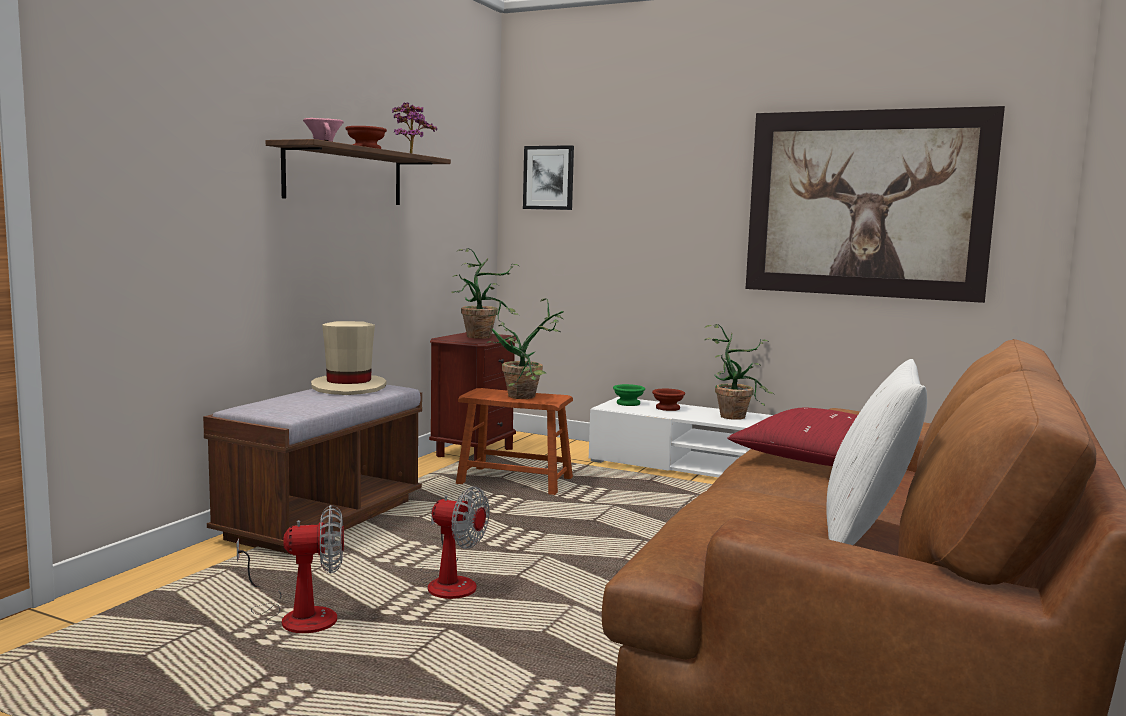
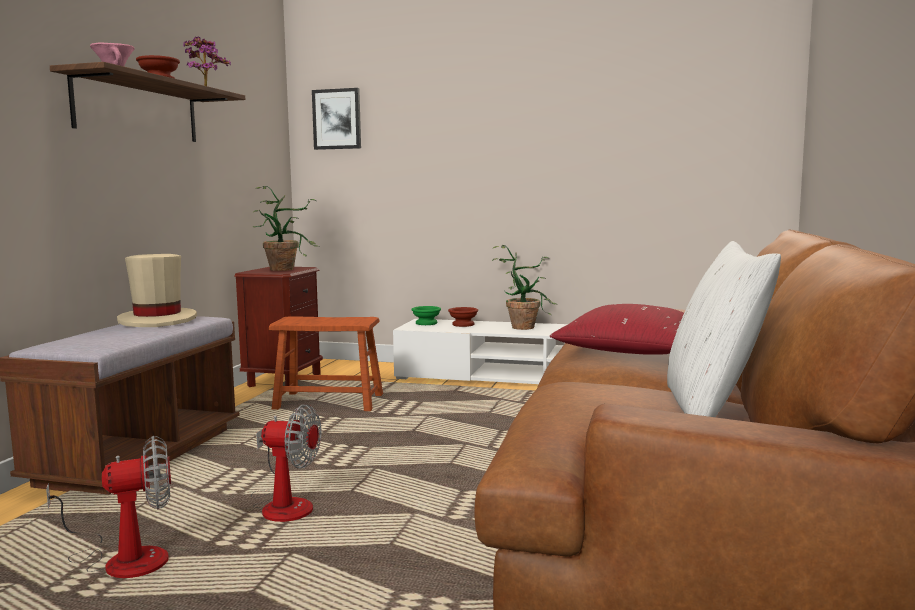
camera: 10 degrees left, 0 degrees up
(528, 397) = (338, 321): potted plant -> none
(866, 204) = (628, 130): picture -> none

